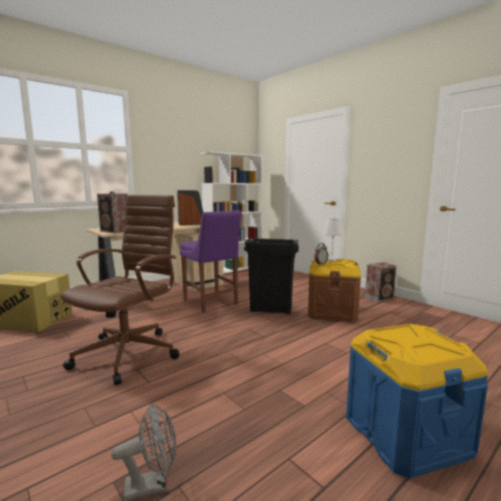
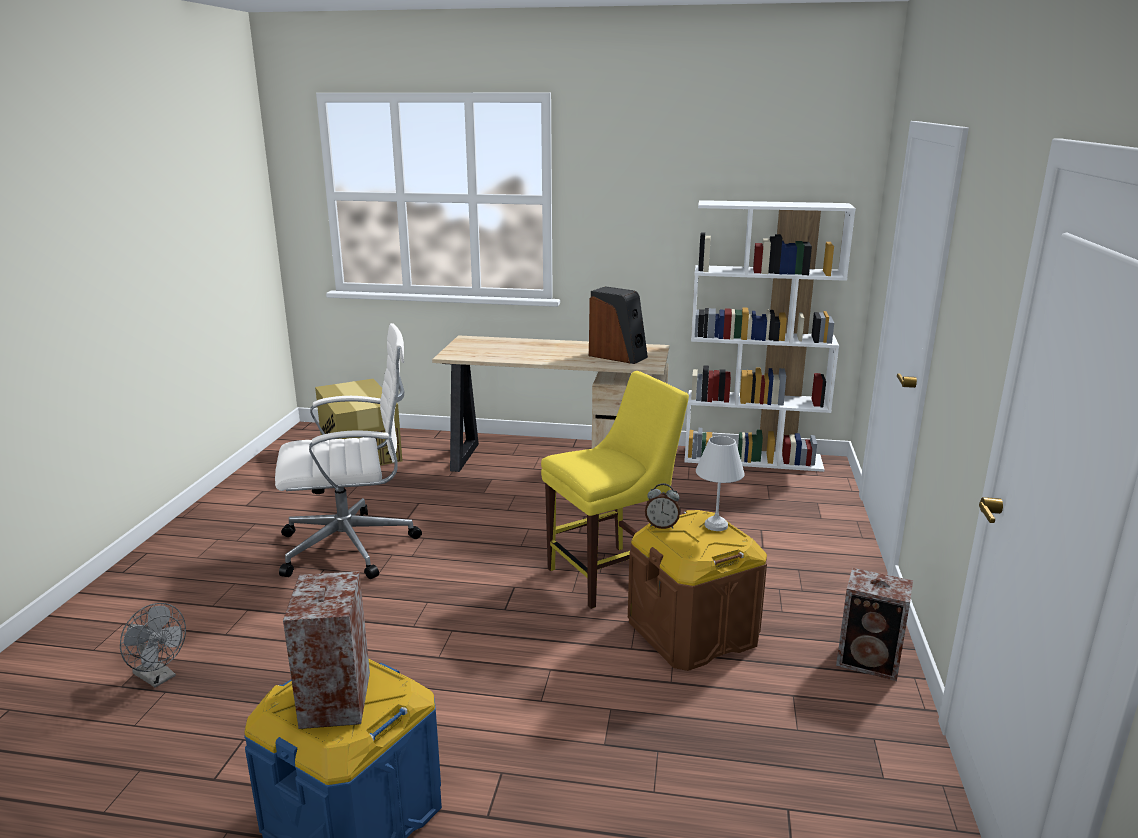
camera: 50 degrees right, 10 degrees up
(115, 231) = (466, 353): speaker -> speaker (334, 701)
(130, 353) = (352, 546): brown office chair -> white office chair
(211, 302) = (566, 517): purple chair -> none
(271, 310) = (612, 574): black trash can -> yellow chair

